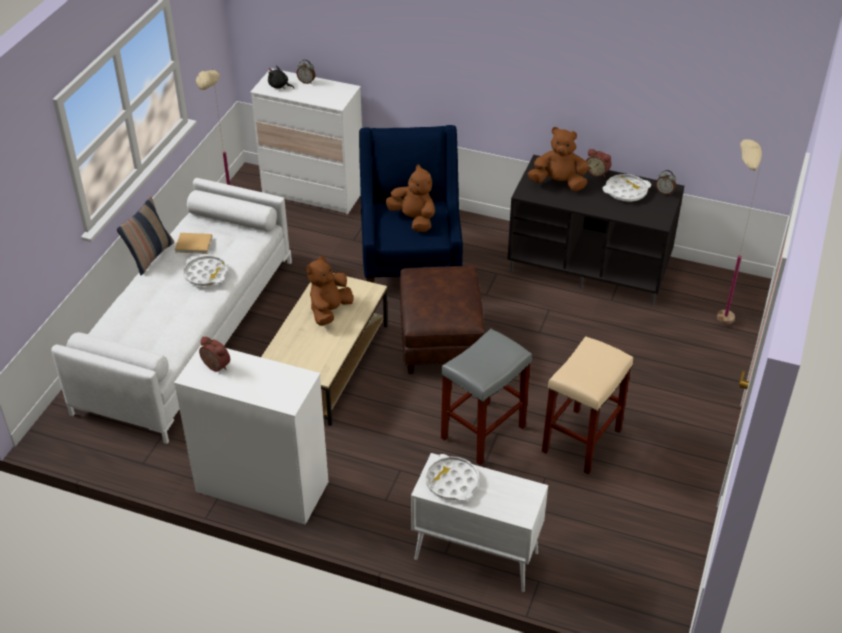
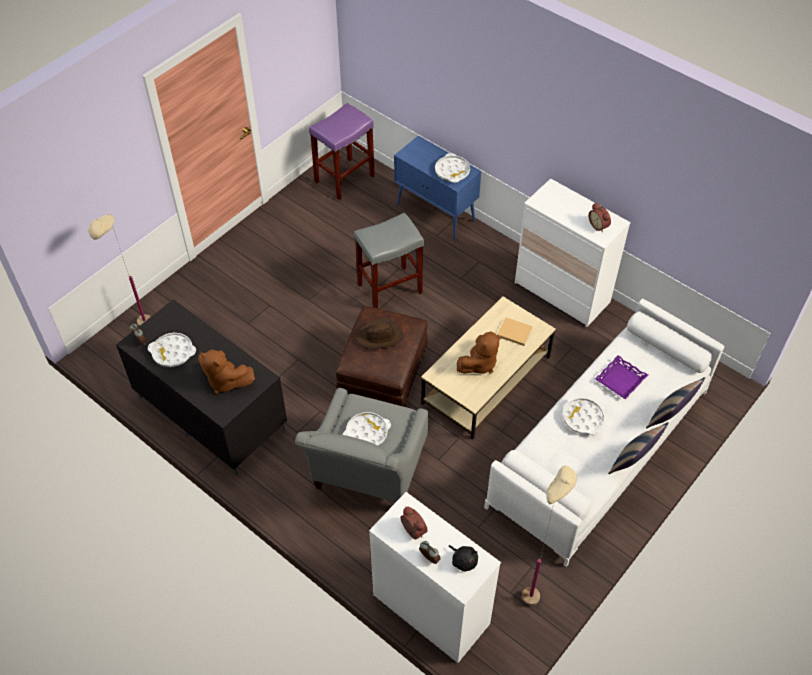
camera: 160 degrees left, 10 degrees up
(114, 300) = (669, 416): none -> pillow
(169, 316) = (621, 380): none -> purple tray
(195, 244) = (588, 461): beige book -> beige book (513, 332)
(411, 259) = (367, 475): blue armchair -> grey armchair
(413, 220) = (367, 433): brown plush toy -> white tray
(445, 294) = (380, 337): none -> brown hat
(475, 556) = (436, 213): white cabinet -> blue cabinet
(581, 442) = (325, 263): beige stool -> none
(597, 172) = (179, 383): alarm clock -> alarm clock (412, 531)
(638, 575) = (344, 178): none -> purple stool

